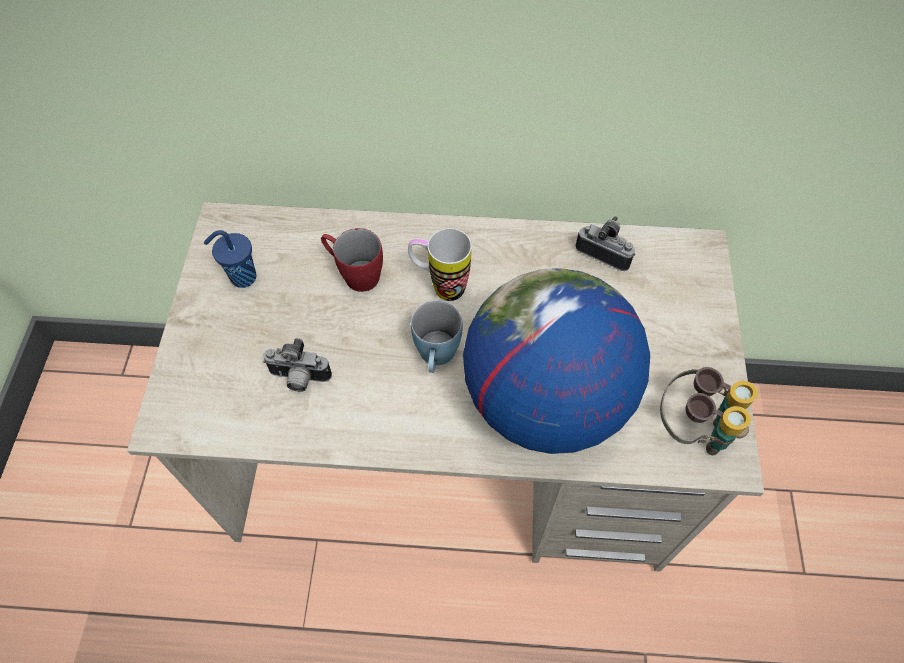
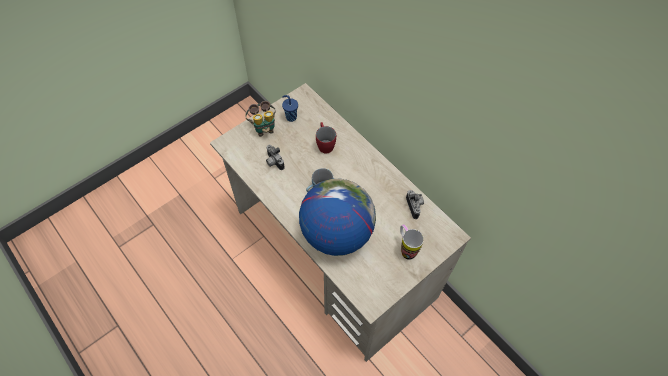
camera: 45 degrees right, 0 degrees up
(439, 286) = (346, 170): mug -> mug (406, 249)
(694, 429) = (372, 285): binoculars -> binoculars (263, 127)

